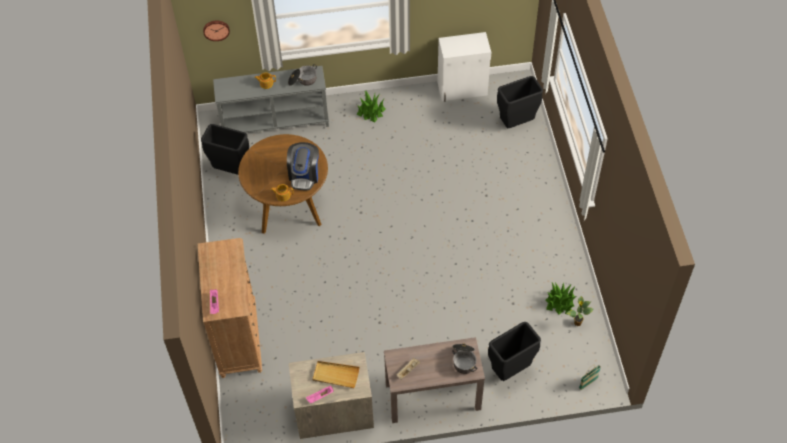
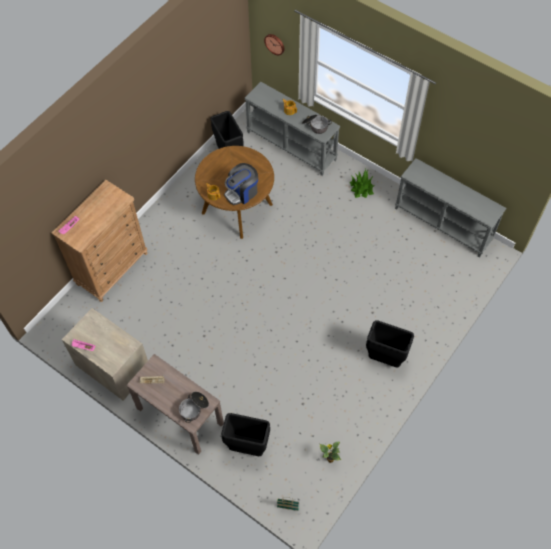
camera: 45 degrees right, 5 degrees up
(335, 375) = (108, 342): beige tray -> none
(462, 89) = (444, 223): white cabinet -> grey console table
(516, 123) = (454, 279): black trash can -> black trash can (385, 358)
(560, 302) = (335, 433): potted plant -> none

